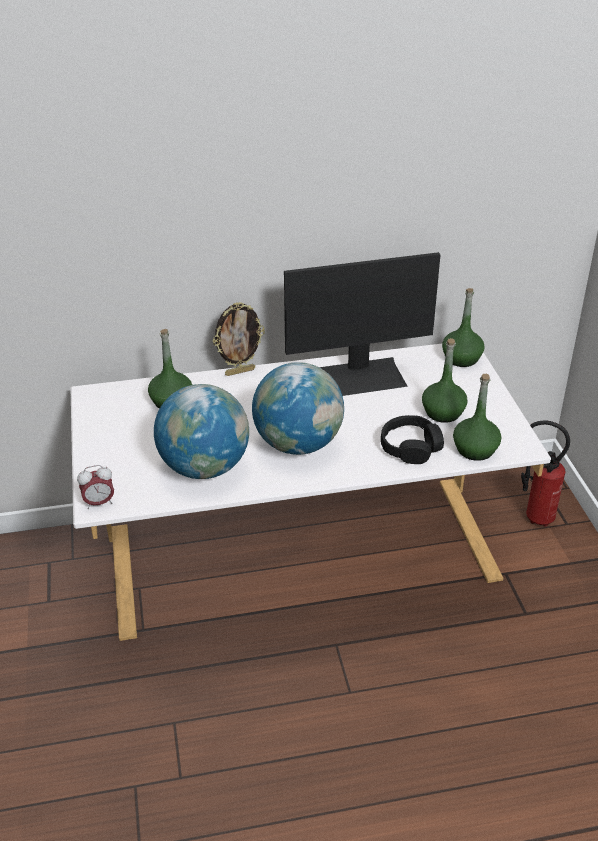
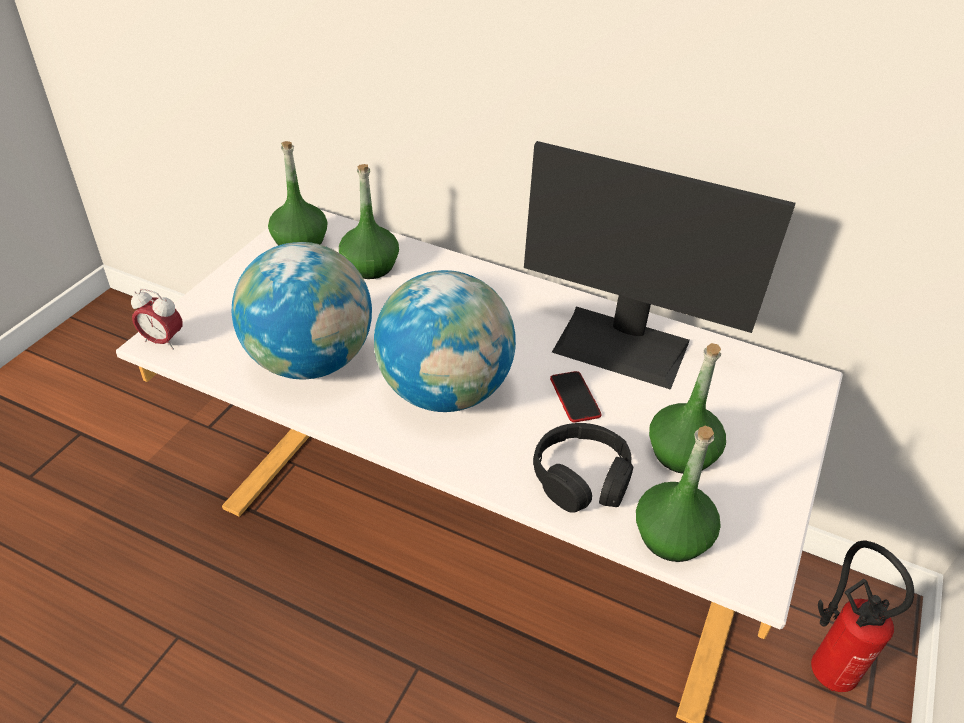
camera: 35 degrees right, 5 degrees up
(240, 371) = (482, 268): picture frame -> none
(366, 413) = (575, 397): none -> phone
(461, 358) = (791, 389): green bottle -> green bottle (300, 242)

